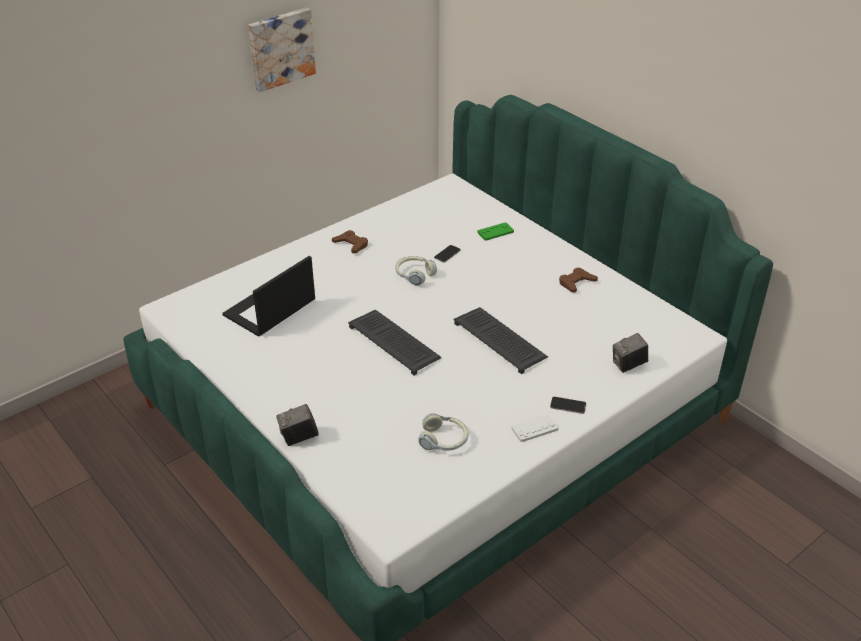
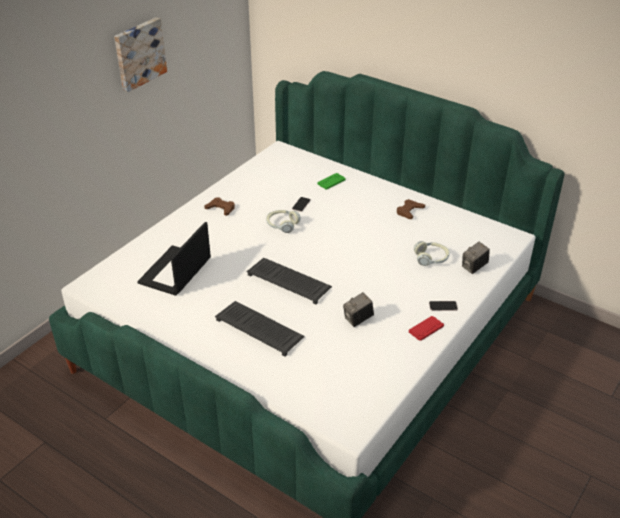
camera: 15 degrees left, 0 degrees up
(299, 437) = (244, 371): camera -> camera (358, 319)
(444, 440) = (361, 351): headphones -> headphones (431, 258)
(501, 341) = (371, 265): keyboard -> keyboard (260, 329)
(534, 429) = (426, 329): white game controller -> red game controller

